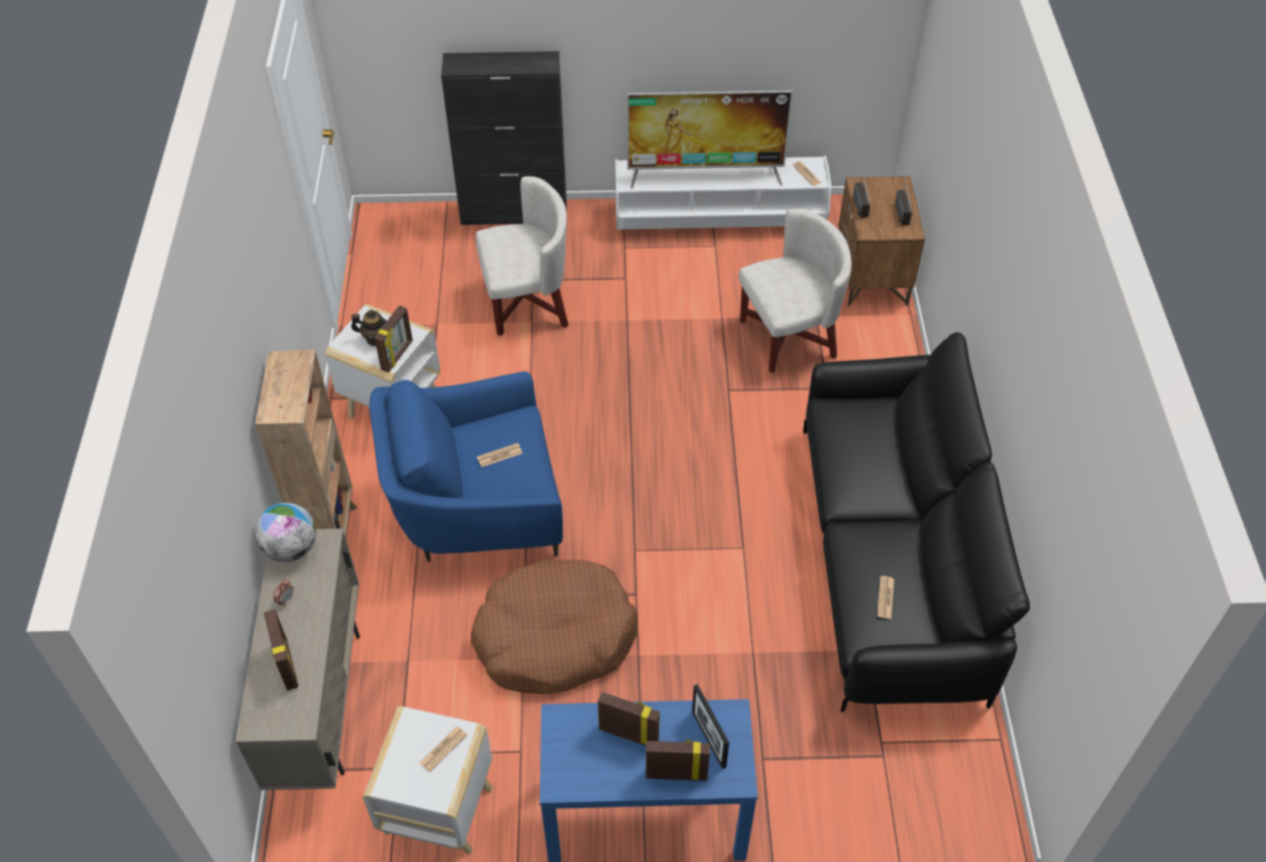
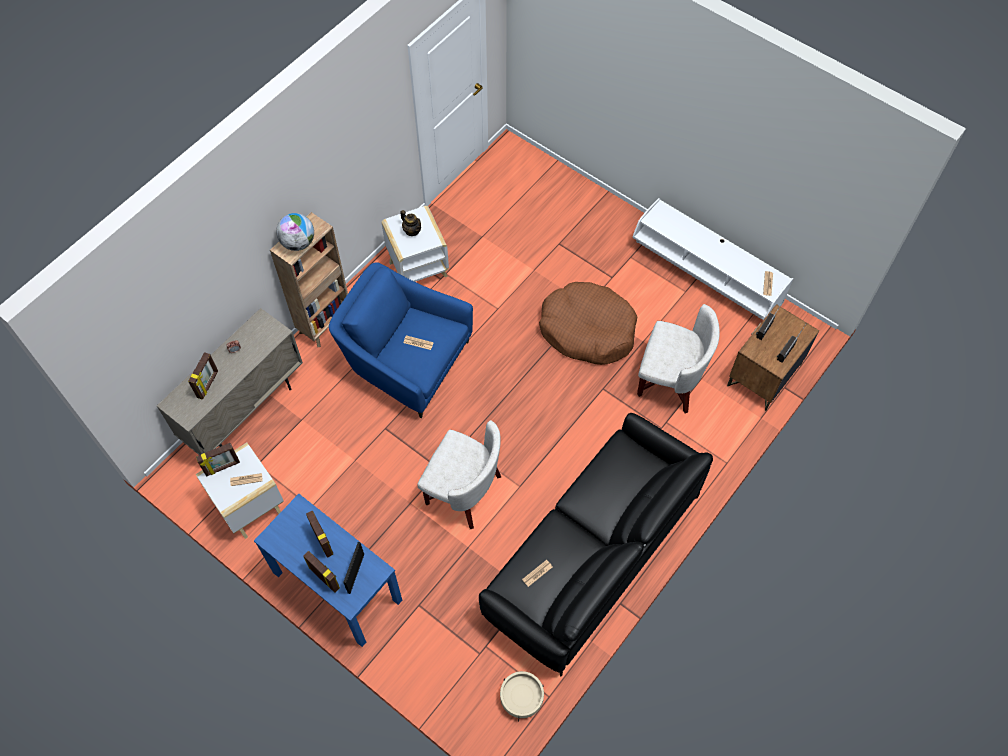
camera: 40 degrees right, 10 degrees up
(291, 548) = (260, 325): globe -> globe (298, 242)
(398, 356) = (413, 248): picture frame -> picture frame (222, 467)
(514, 212) = (588, 192): black cabinet -> none
(527, 303) = (542, 256): white armchair -> white armchair (463, 491)
(554, 637) = (379, 461): brown dog bed -> brown dog bed (587, 330)
(705, 173) = (704, 242): television -> none
(975, 765) = (521, 698): none -> beige planter

